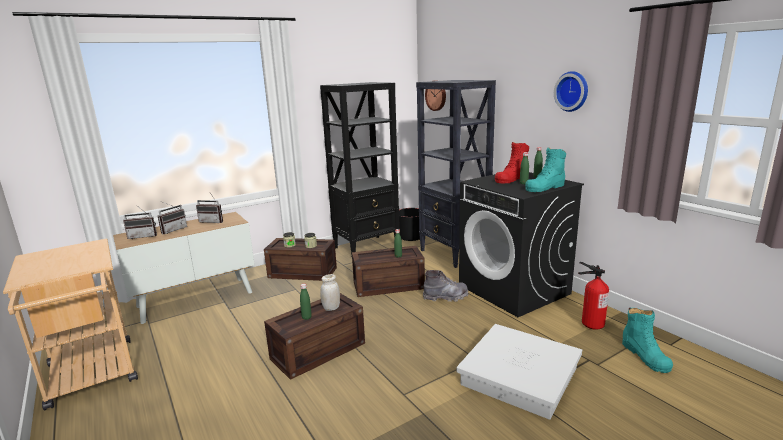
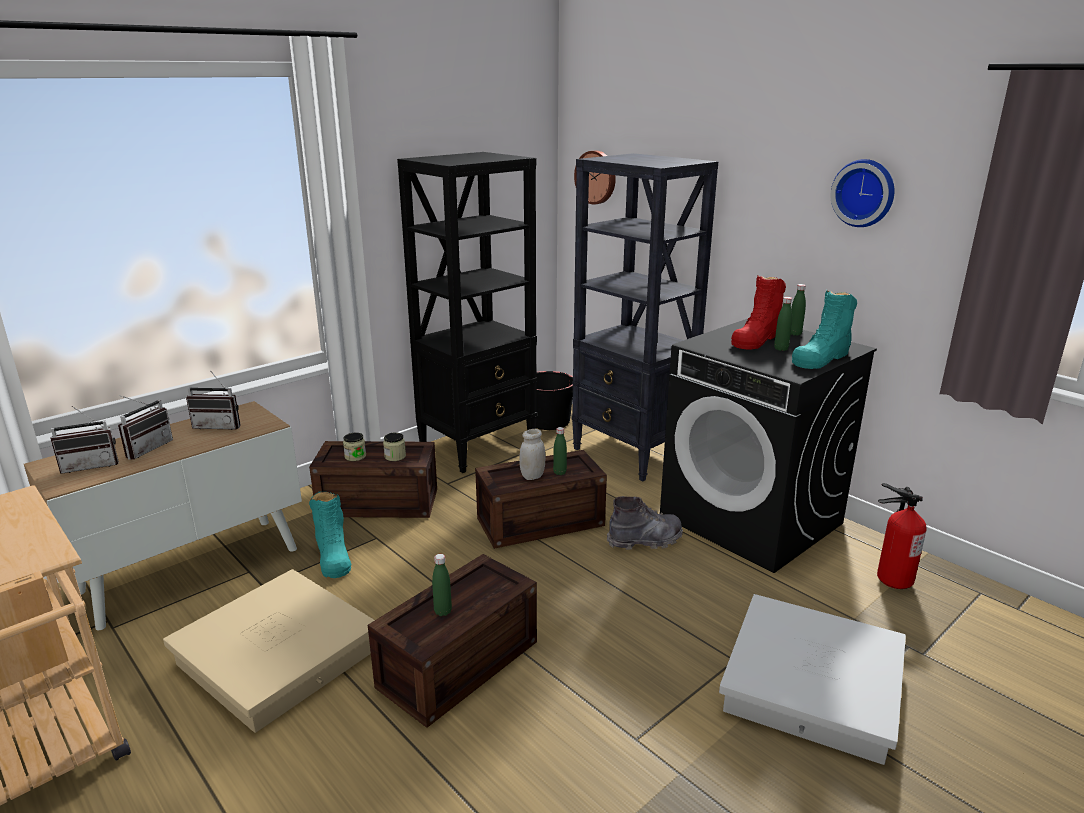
camera: 10 degrees left, 5 degrees up
(225, 341) = (278, 656): none -> beige storage box
(331, 308) = (480, 588): white jar -> white jar (532, 476)
(645, 356) = (988, 633): turquoise boot -> turquoise boot (333, 557)

